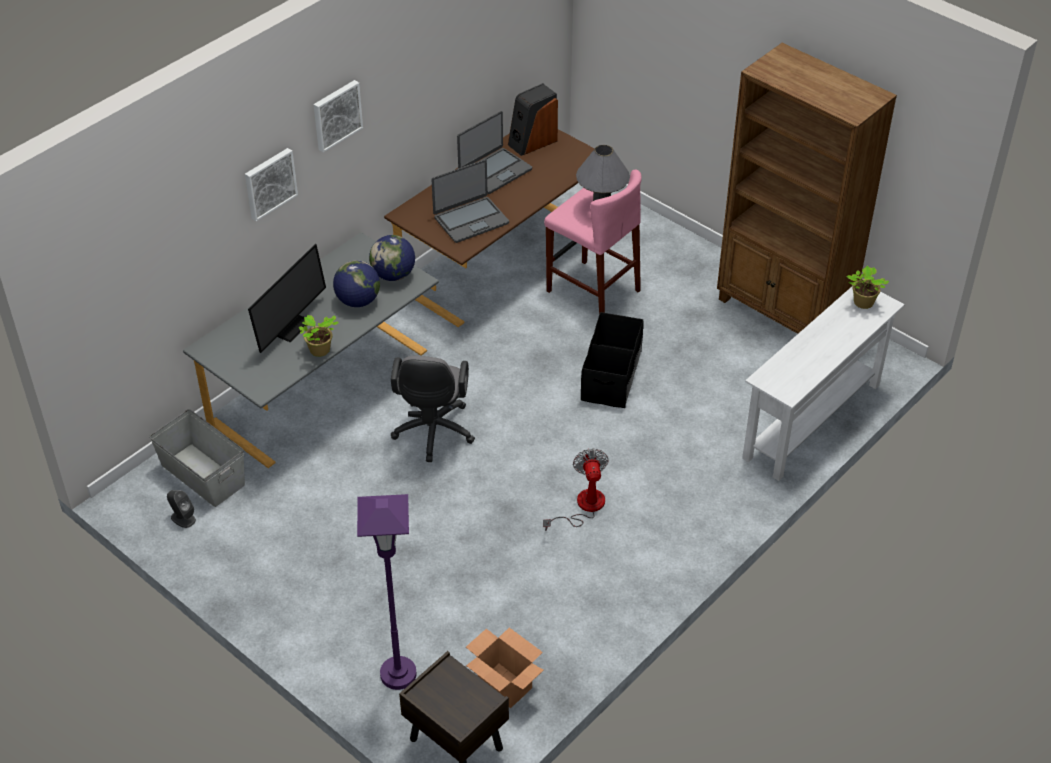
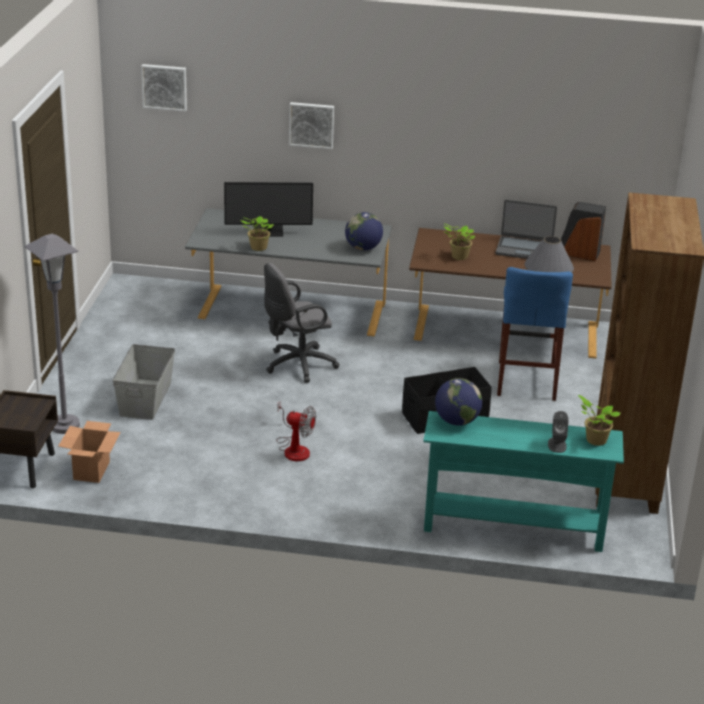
camera: 55 degrees right, 15 degrees down
(183, 518) = (124, 306): grey speaker -> grey speaker (557, 445)
(203, 474) = (168, 299): grey storage box -> grey storage box (146, 398)
(336, 115) = (386, 107): picture -> picture (164, 87)
(358, 301) = (321, 245): globe -> globe (456, 421)
(398, 674) = (65, 425): purple floor lamp -> grey floor lamp
(470, 220) = (458, 257): laptop -> potted plant
(583, 507) = (294, 448): fan -> fan turned 60 degrees clockwise
(593, 291) = (526, 380): pink stool -> blue stool
(812, 421) = (513, 529): white console table -> turquoise console table

